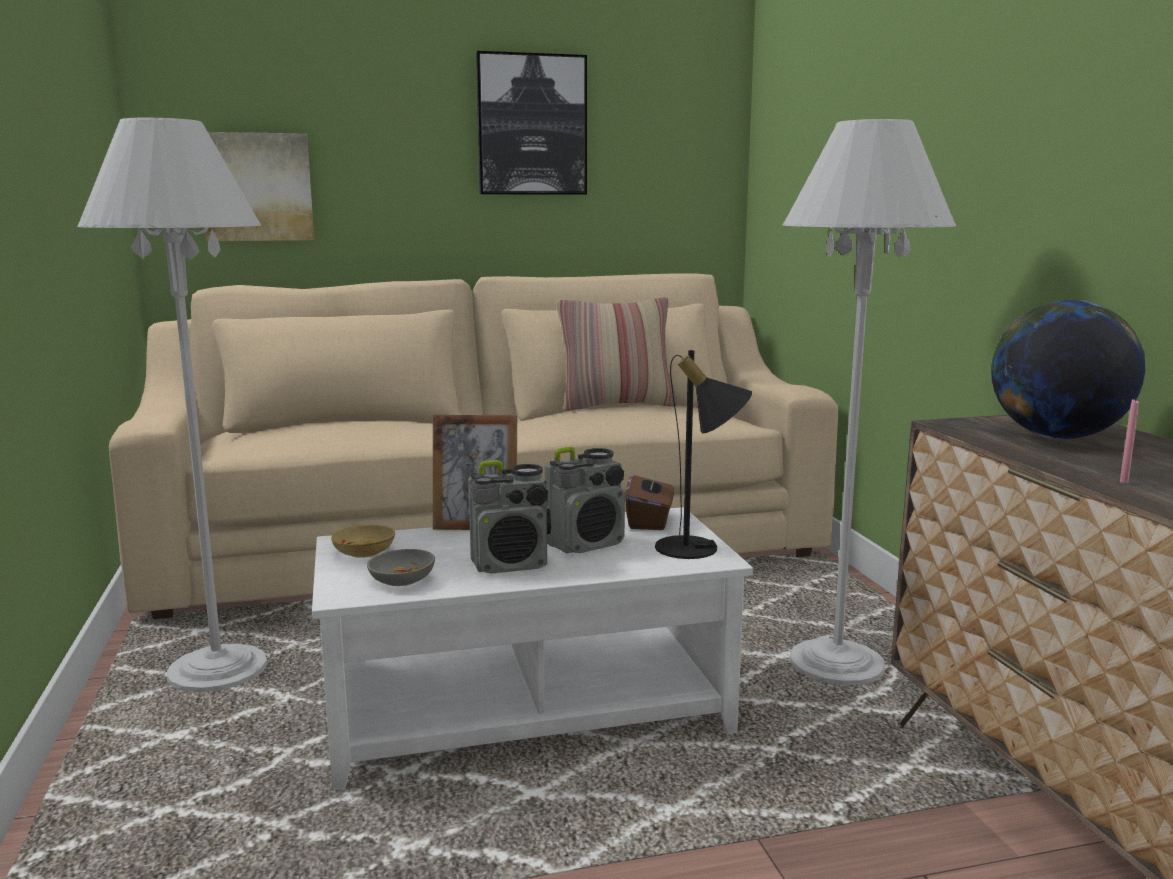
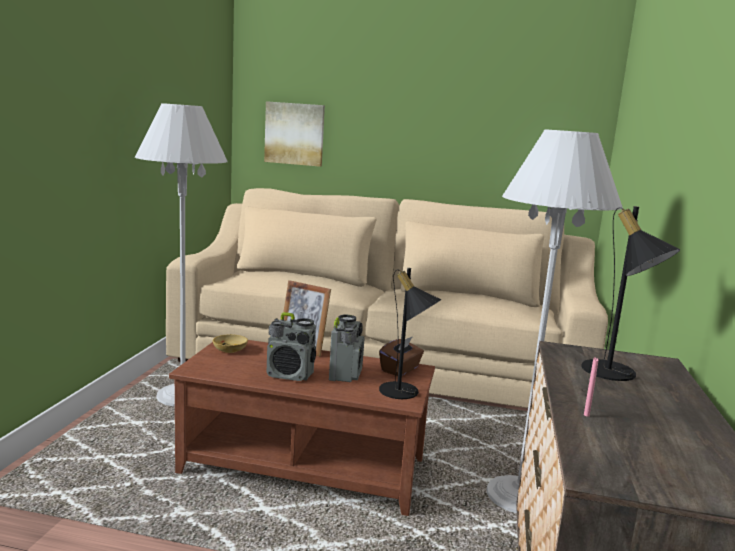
camera: 25 degrees right, 0 degrees up
(402, 580) = (227, 369): grey bowl -> none
(528, 714) = (305, 466): white coffee table -> brown coffee table
(532, 125) = (459, 106): picture -> none
(587, 544) = (345, 374): radio -> radio turned 75 degrees counterclockwise
(616, 405) = (463, 292): pillow -> none
(1057, 437) = (616, 374): globe -> black table lamp

